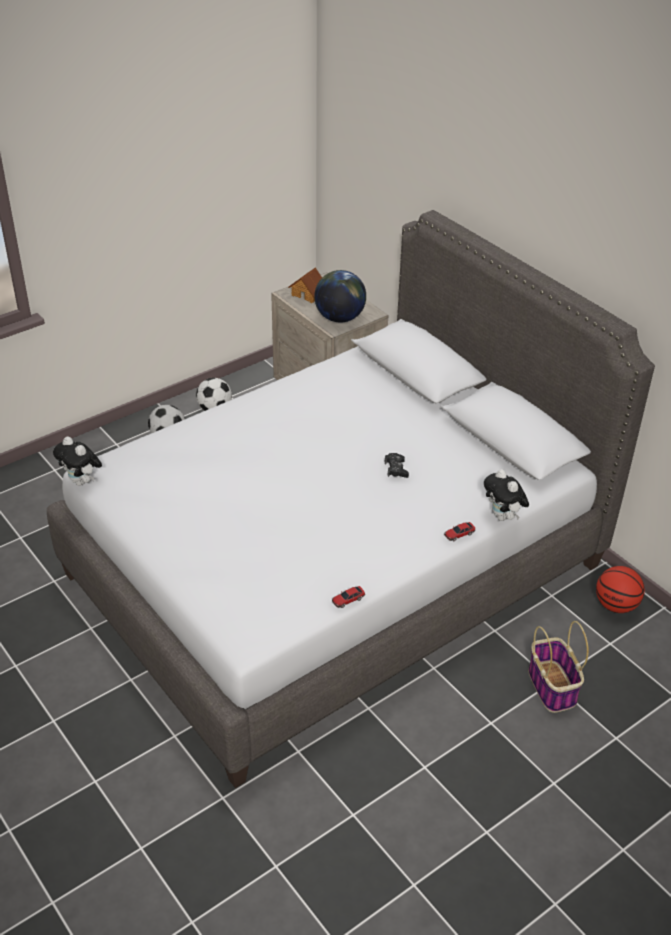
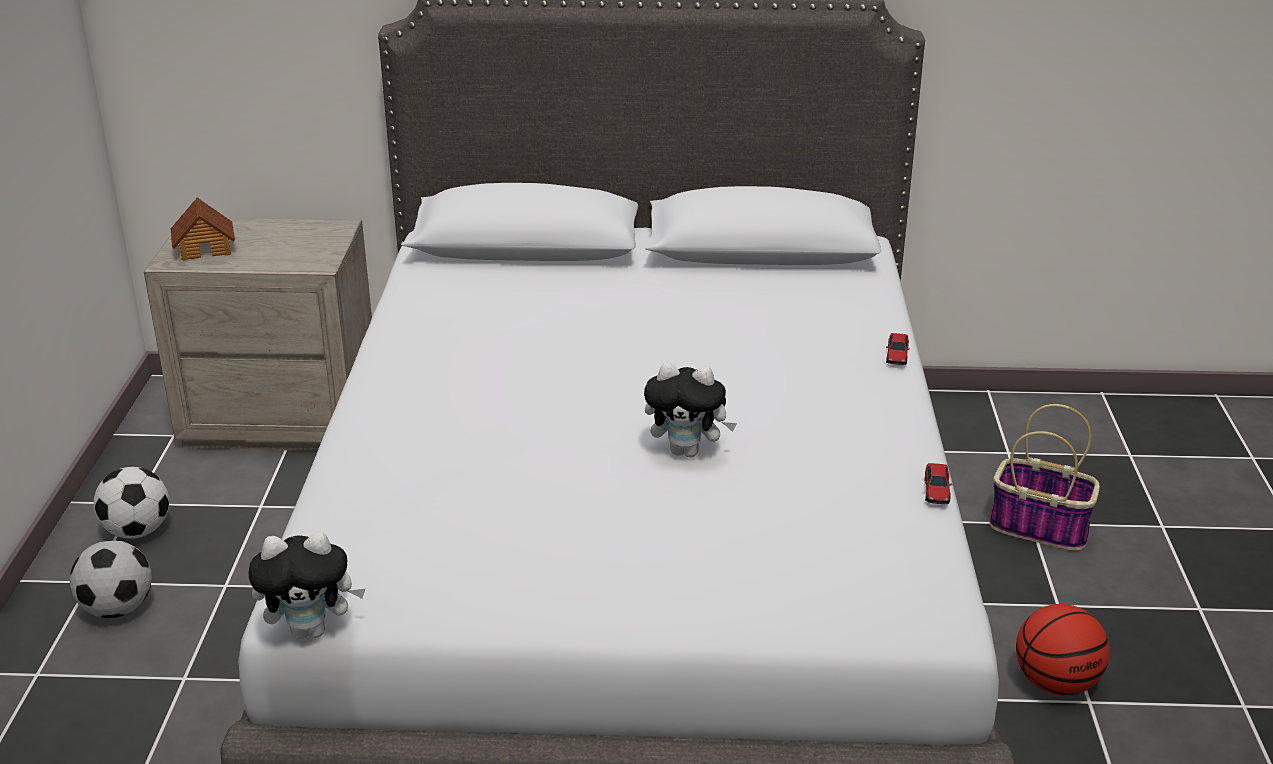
camera: 50 degrees left, 10 degrees down
(339, 318) = (303, 251): globe -> none
(396, 469) = (706, 341): black game controller -> none
(503, 517) = (898, 315): plush toy -> plush toy (687, 451)
(616, 605) = (951, 417): basketball -> basketball (1055, 683)

